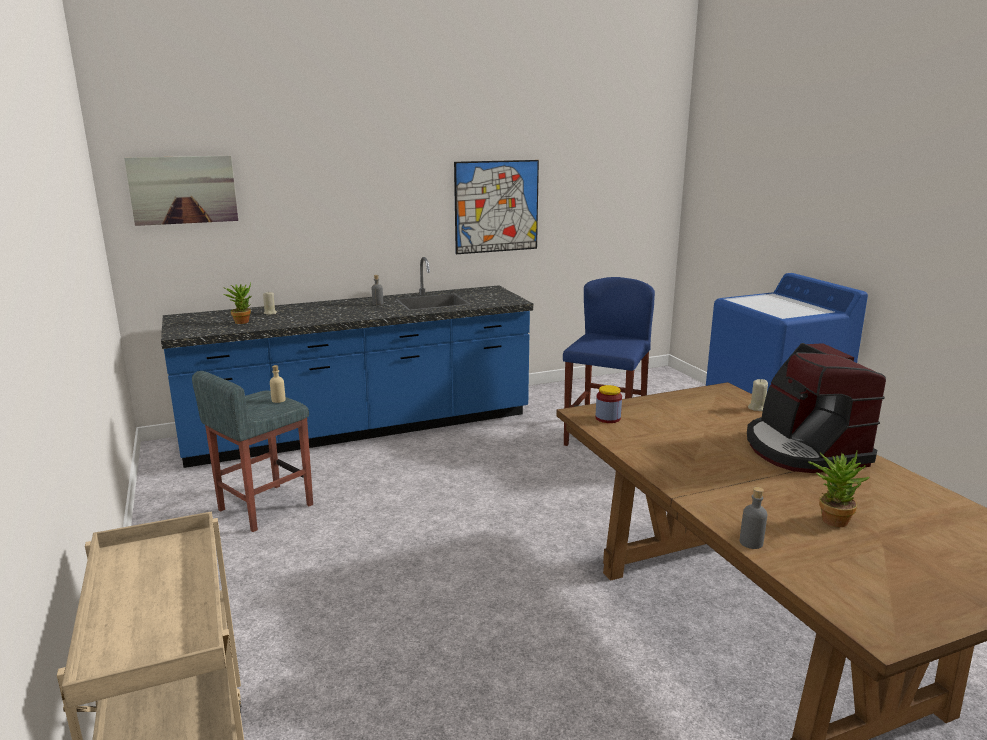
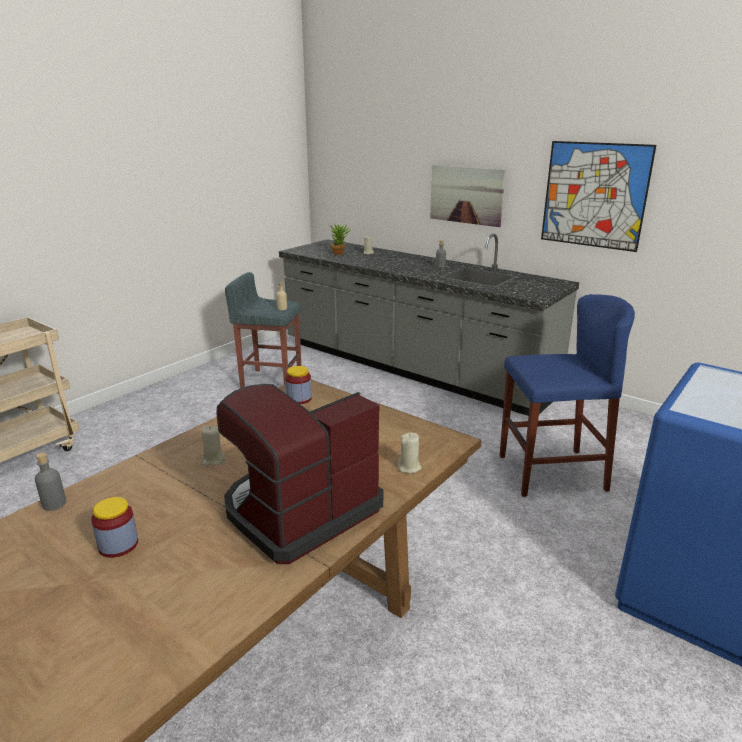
camera: 60 degrees right, 5 degrees up
(183, 190) = (348, 150): picture -> picture (466, 195)
(361, 429) = (411, 368): blue counter -> grey counter
(705, 467) = (213, 460): none -> beige candle
(831, 518) = (118, 545): potted plant -> jar

